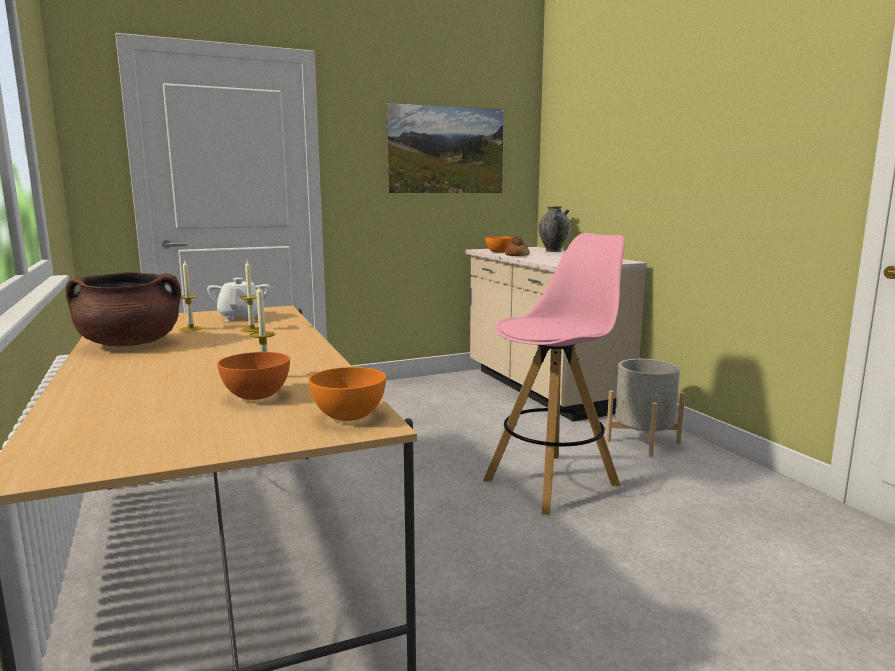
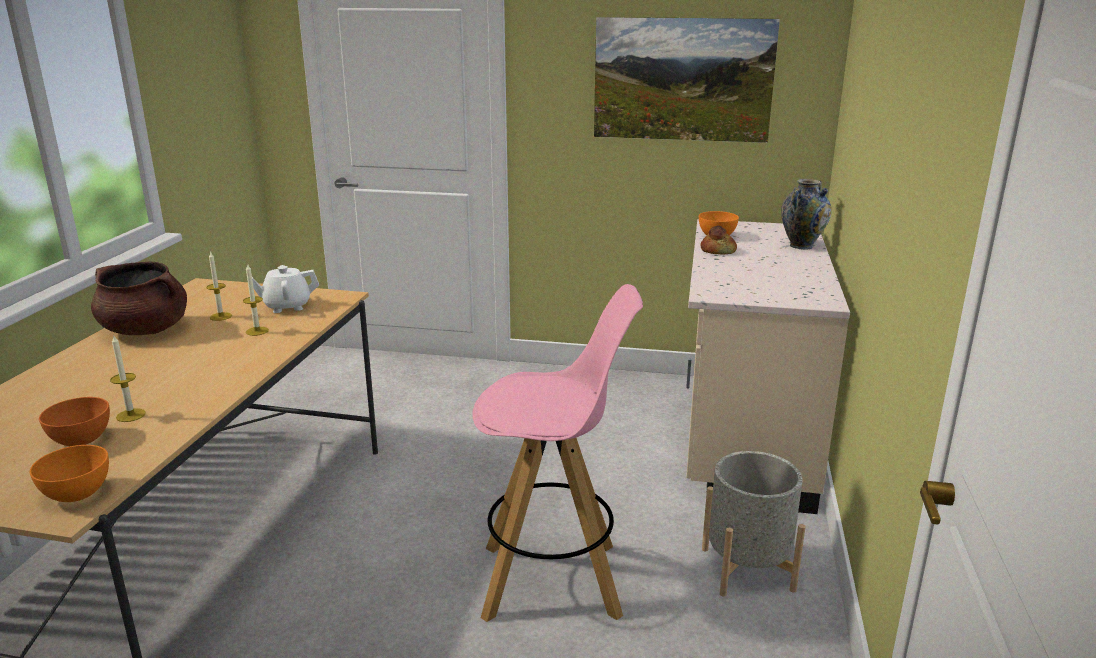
camera: 35 degrees right, 10 degrees up
(241, 318) = (287, 306): white teapot -> white teapot turned 135 degrees counterclockwise

